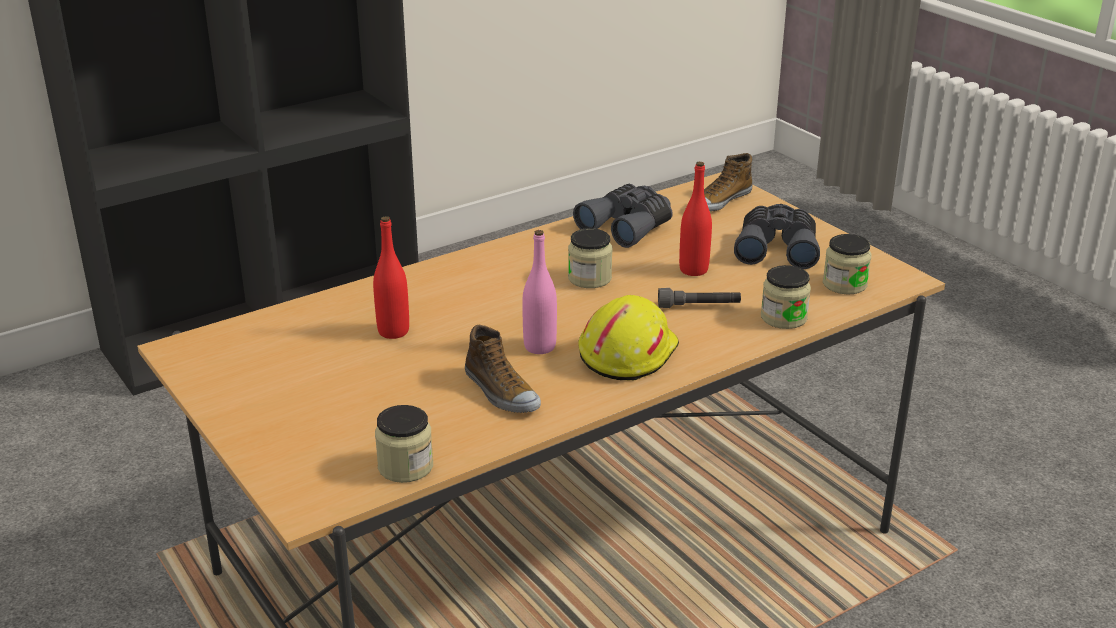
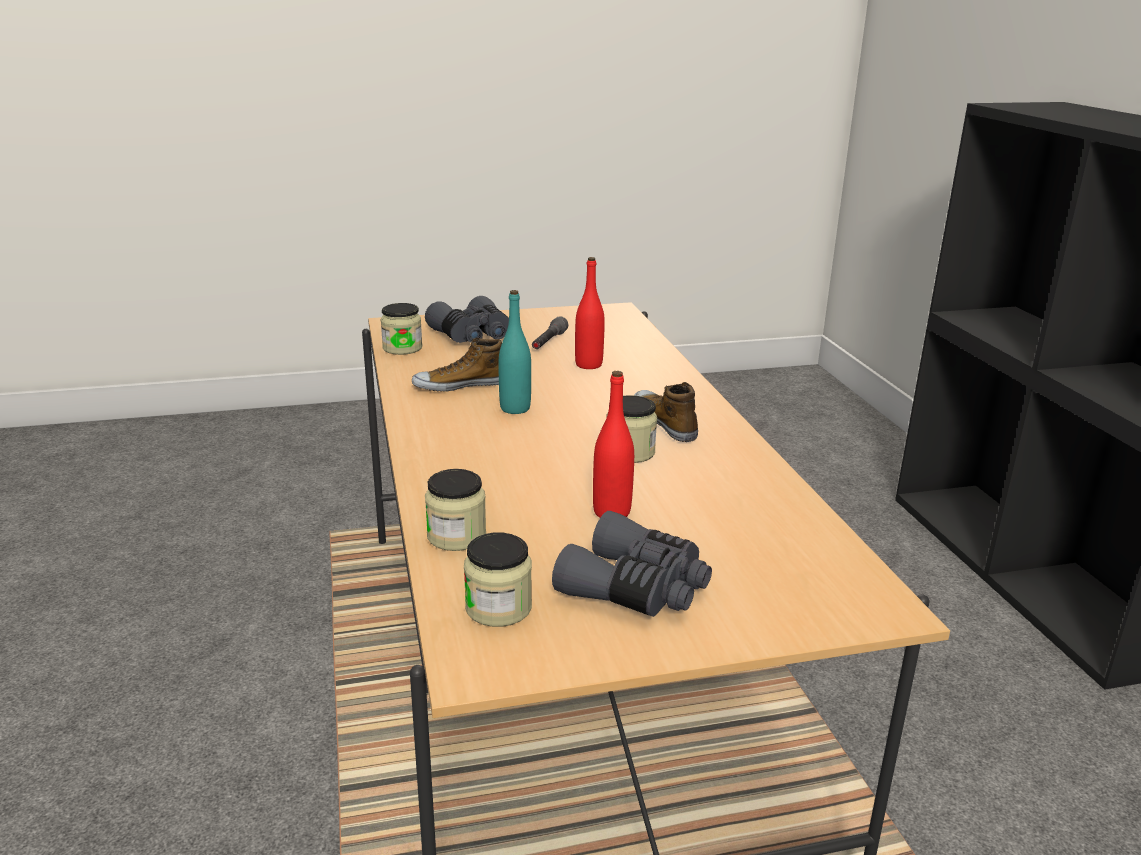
camera: 110 degrees right, 5 degrees down
(540, 347) = (515, 408): pink bottle -> turquoise bottle
(626, 353) = (469, 439): yellow hard hat -> none
(628, 226) = (754, 500): grey binoculars -> grey binoculars (473, 336)
(699, 306) = (524, 494): grey flashlight -> grey flashlight (548, 342)
(720, 201) = (817, 587): shoe -> shoe (665, 422)

